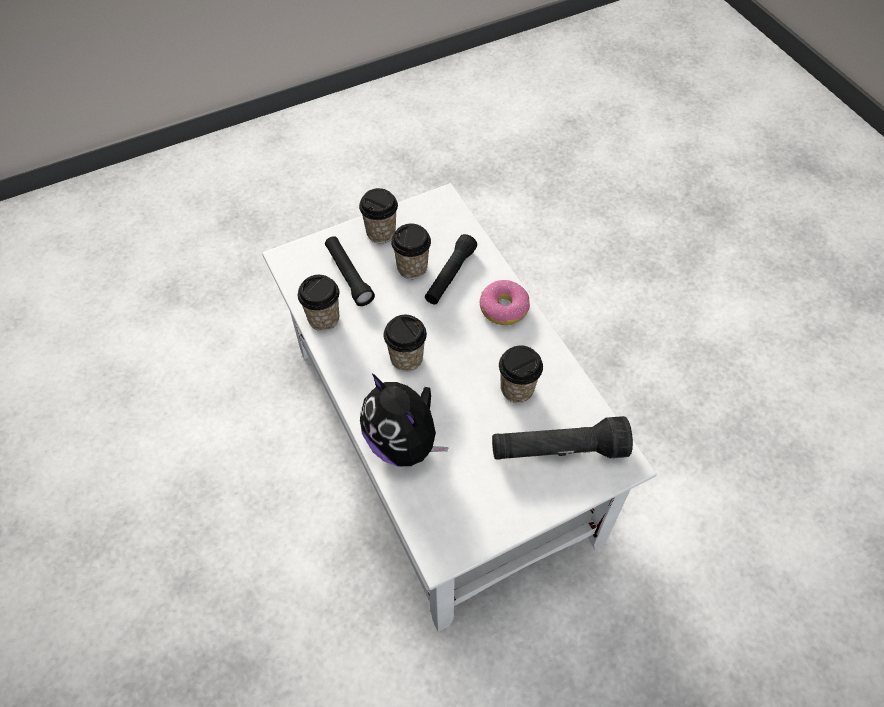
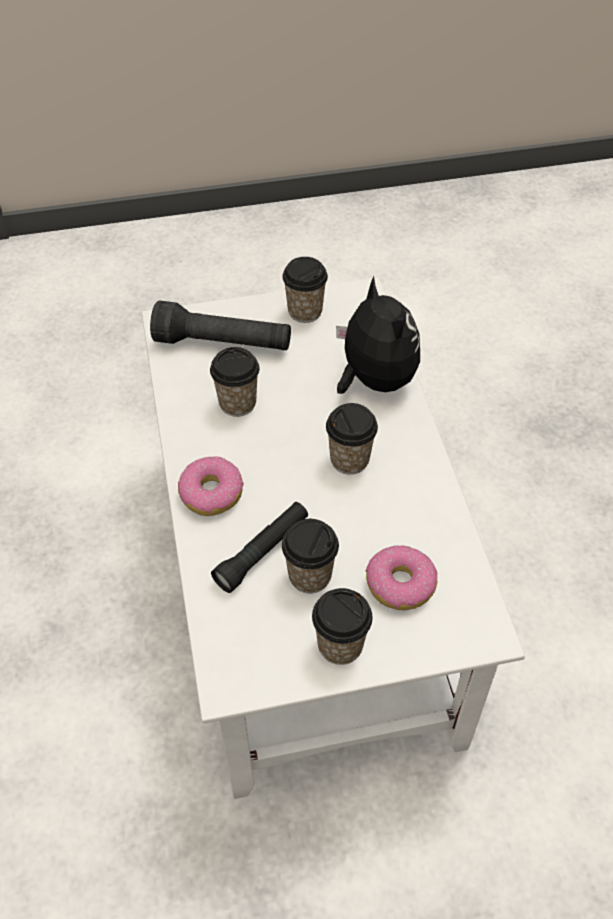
camera: 165 degrees left, 5 degrees down
(324, 319) = (443, 529): cup -> cup (305, 311)
(348, 276) = (400, 584): black flashlight -> donut

